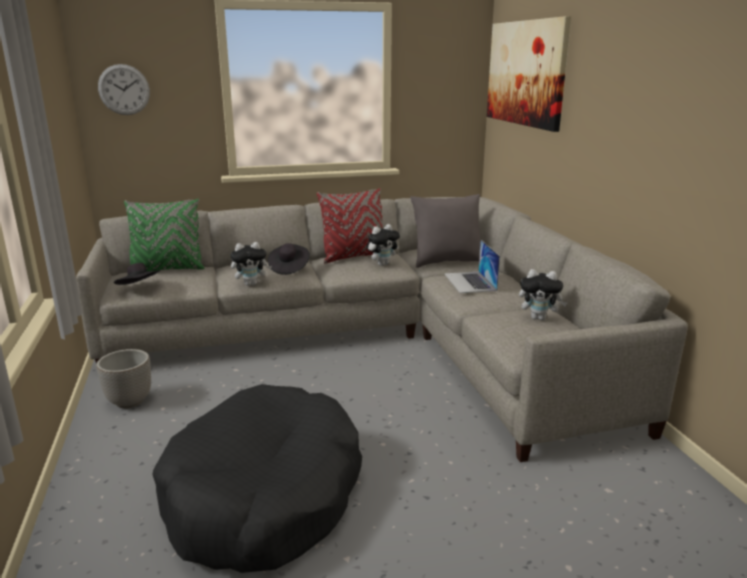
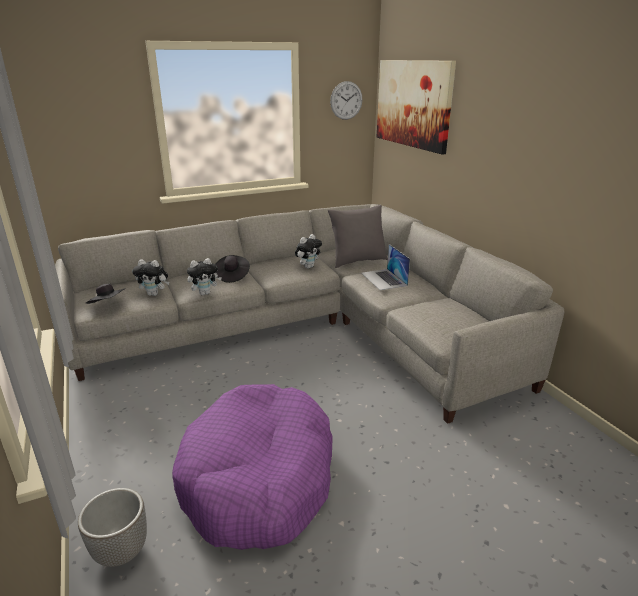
camera: 10 degrees left, 5 degrees up
(124, 89) = (67, 125): wall clock -> wall clock (346, 100)
(129, 402) = (115, 405): planter -> planter (121, 552)
(167, 269) = (126, 284): green pillow -> none
(264, 496) = (259, 478): black dog bed -> purple dog bed
(354, 256) = (282, 261): red pillow -> none
(539, 318) = (448, 308): plush toy -> plush toy (154, 294)

